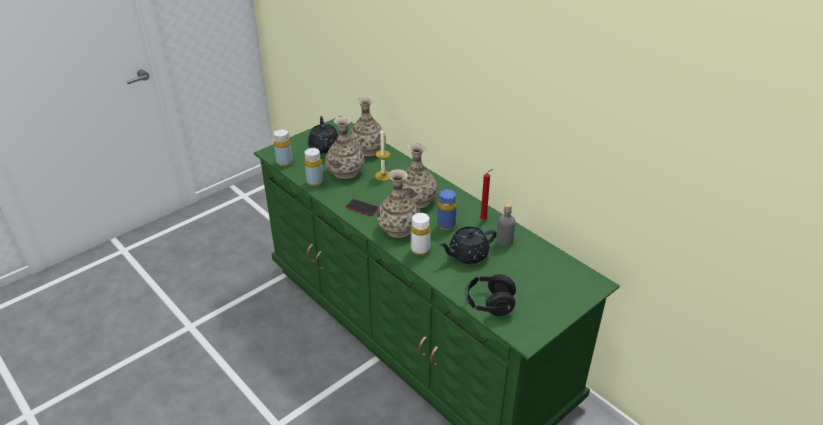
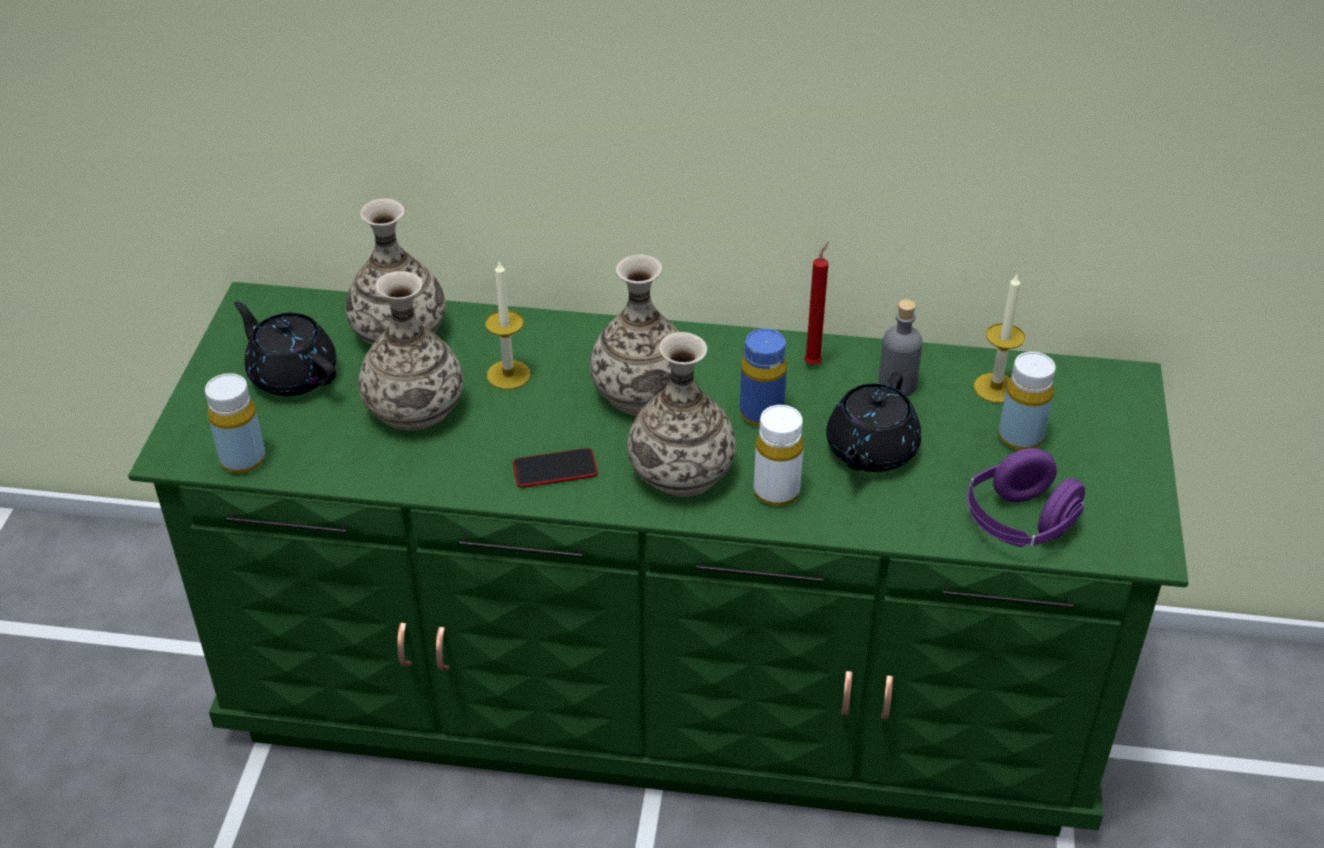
camera: 40 degrees left, 5 degrees up
(315, 182) = (376, 467): yellow bottle -> yellow bottle (1020, 437)
(489, 304) = (1018, 524): black headphones -> purple headphones
(540, 259) = (995, 388): none -> candle

